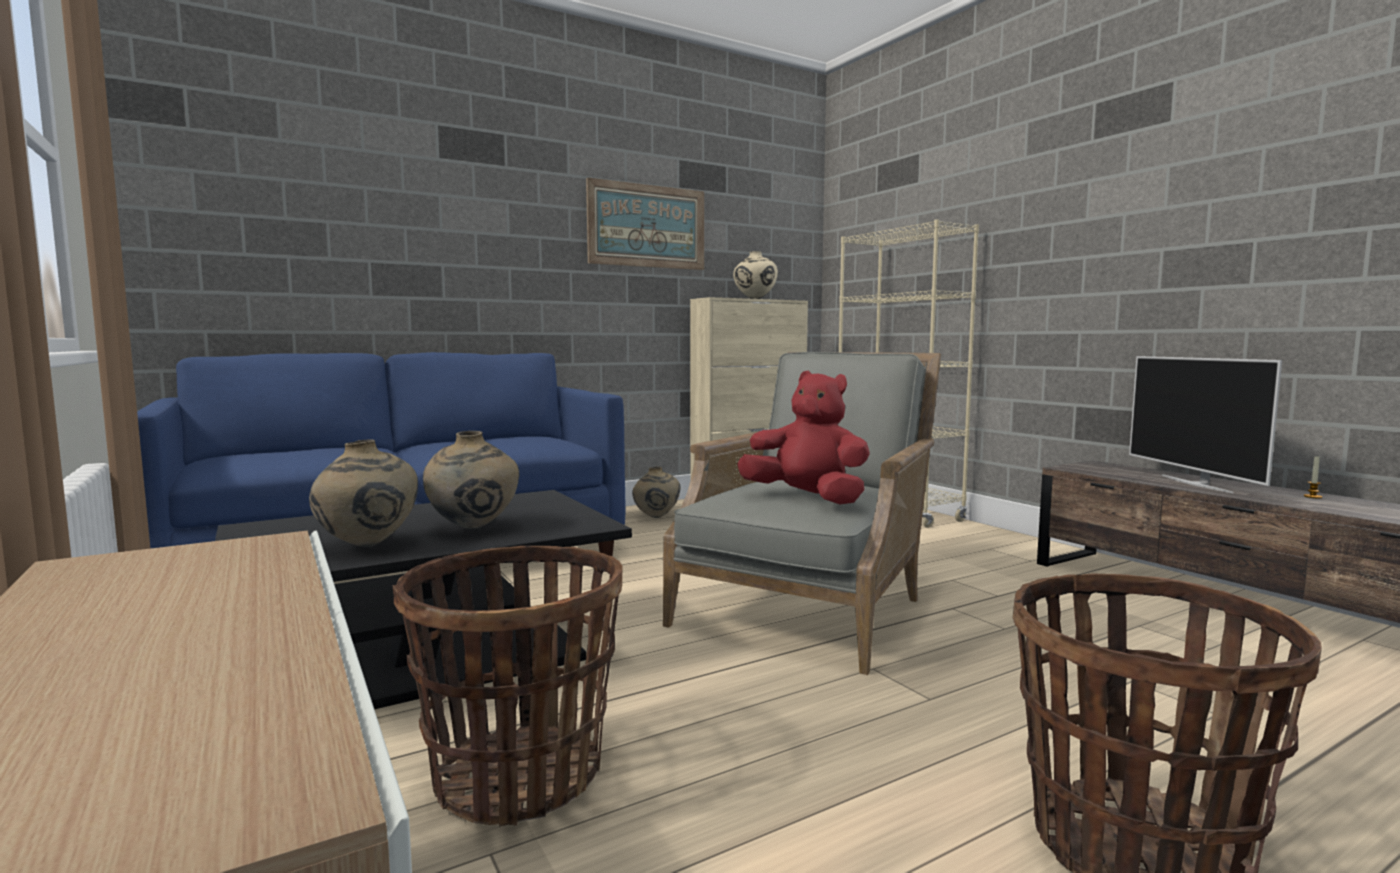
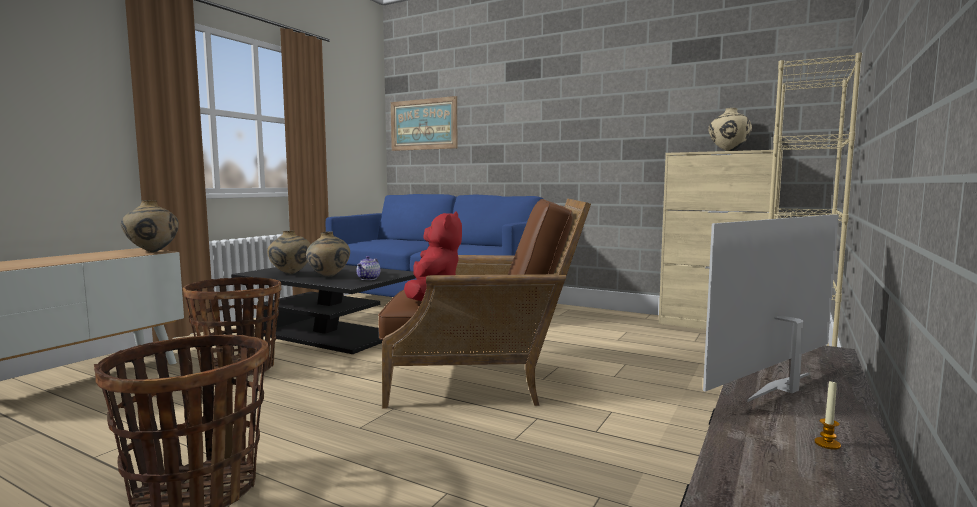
camera: 60 degrees right, 0 degrees up
(555, 513) = (369, 279): none -> teapot
(647, 226) = (639, 100): picture -> picture (423, 124)
(656, 518) = (600, 319): beige vase -> beige vase (152, 252)
(811, 606) = (483, 380): grey armchair -> brown armchair

